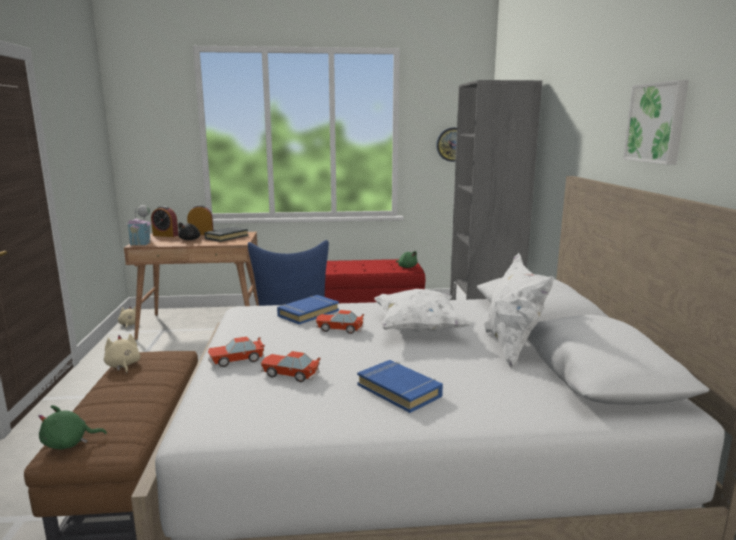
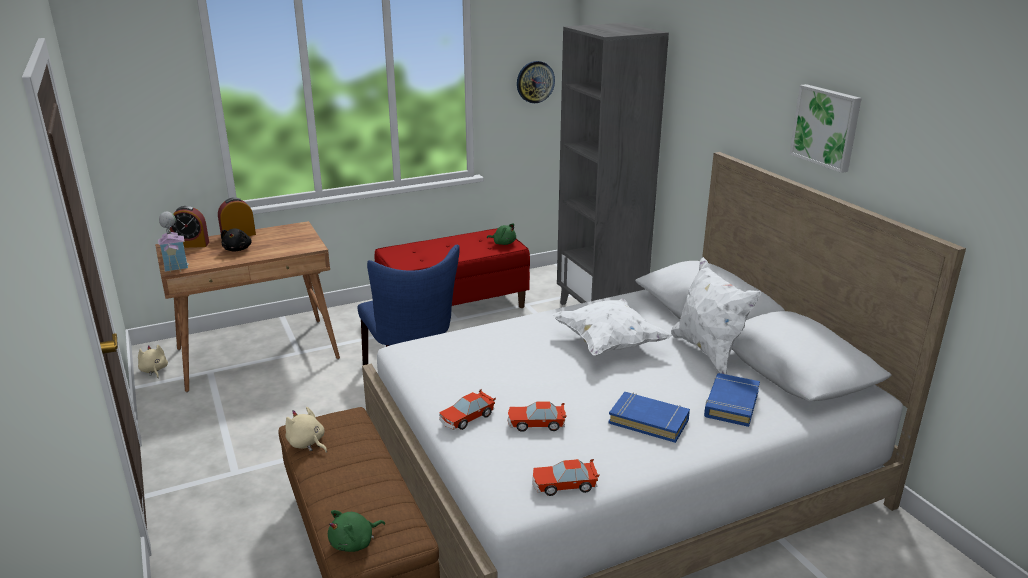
camera: 20 degrees left, 10 degrees up
(226, 237) = (282, 238): black book -> none
(308, 313) = (480, 342): blue book -> blue book (731, 404)
(339, 329) = (532, 358): toy car -> toy car (564, 485)

